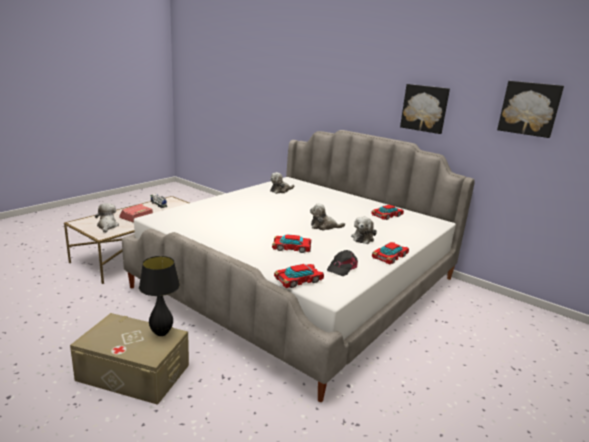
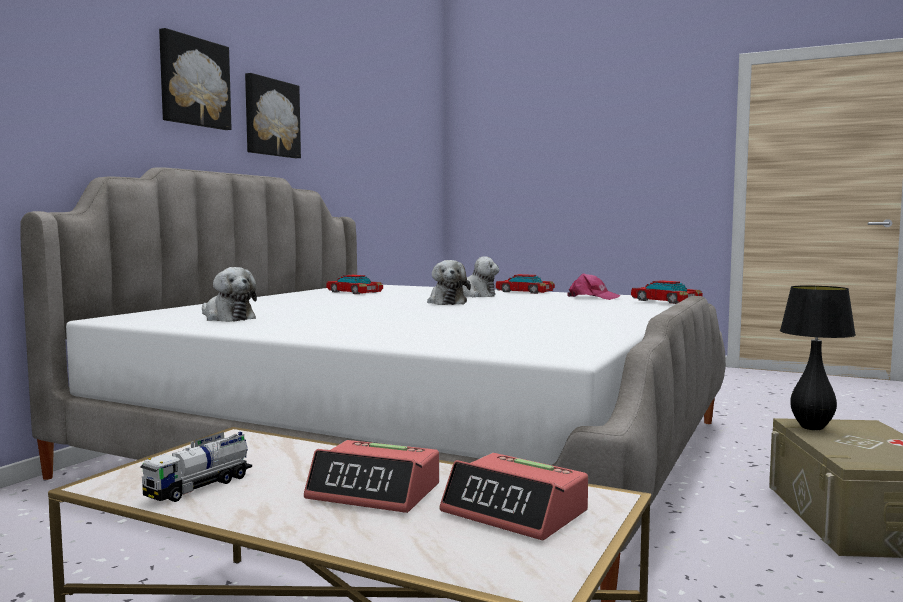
camera: 100 degrees left, 15 degrees down
(107, 226) = (515, 512): plush toy -> alarm clock
(291, 248) = (564, 306): toy car -> none
(342, 267) = (592, 297): black cap -> pink cap
(529, 108) = (360, 118): picture -> picture (193, 82)

